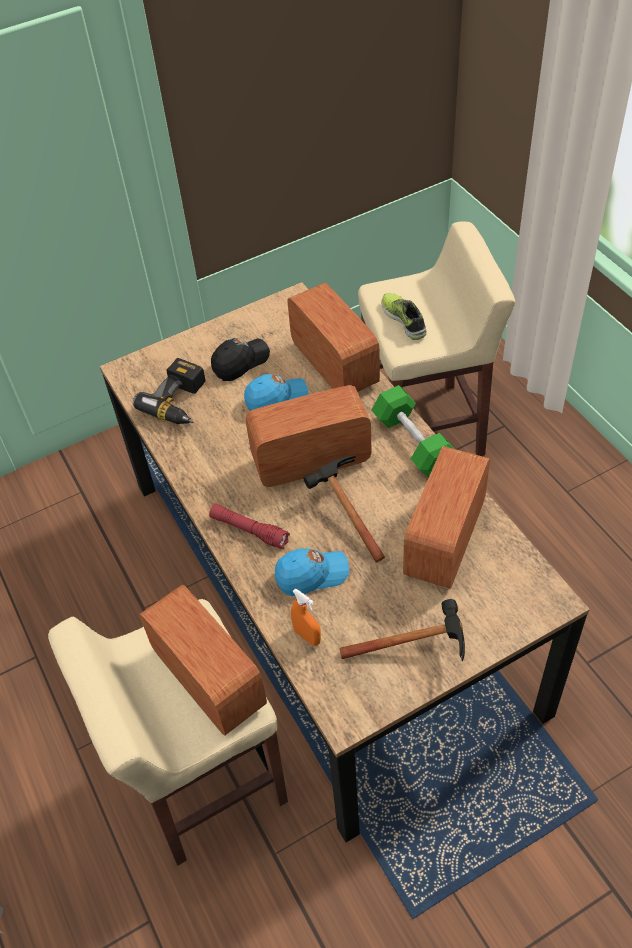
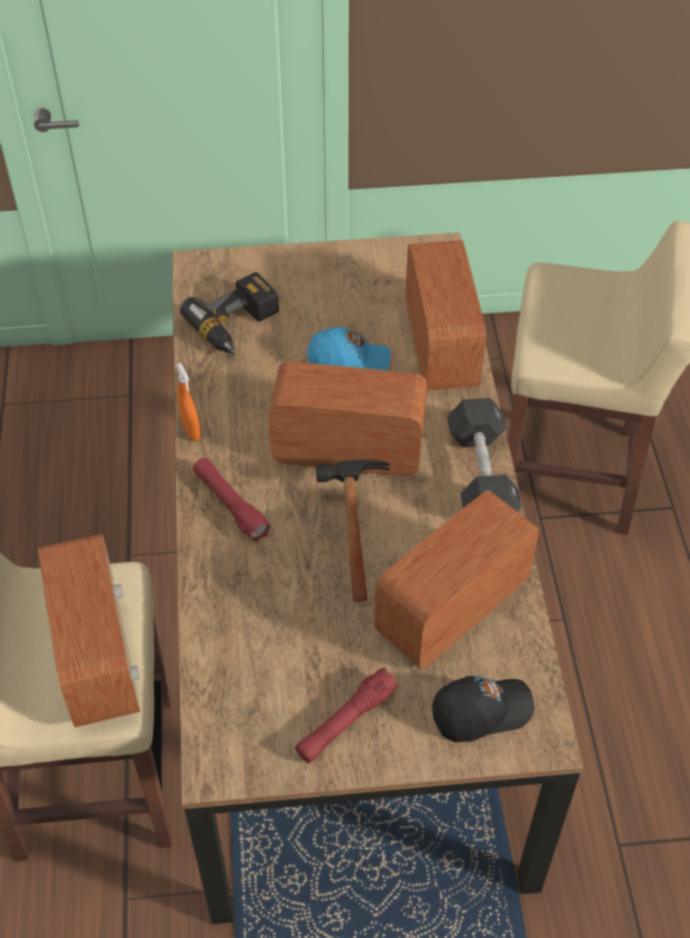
camera: 20 degrees right, 0 degrees up
(240, 362) = (332, 304): black cap -> black cap (481, 712)
(307, 636) = (226, 654): orange spray bottle -> orange spray bottle (191, 430)
(312, 575) = (272, 585): blue cap -> none
(404, 319) = (563, 323): shoe -> none
(412, 442) = (481, 476): green dumbbell -> black dumbbell
(418, 647) = (346, 722): hammer -> red flashlight

